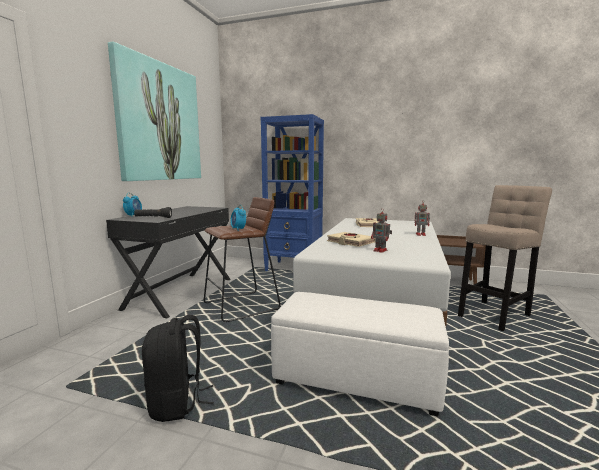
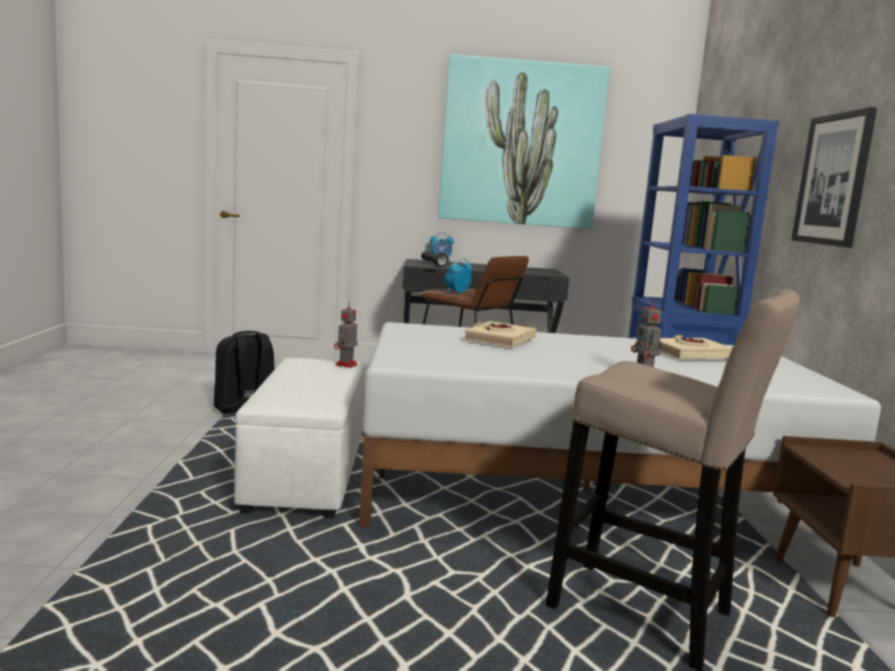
camera: 70 degrees right, 0 degrees up
(371, 146) = (833, 179): none -> picture
(381, 250) = (456, 348): toy robot -> toy robot (345, 365)

